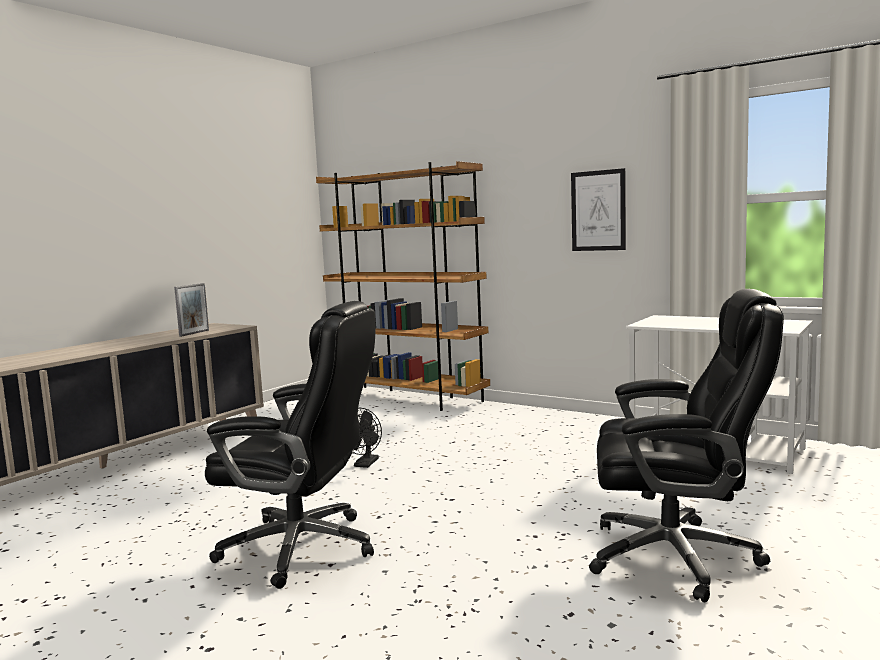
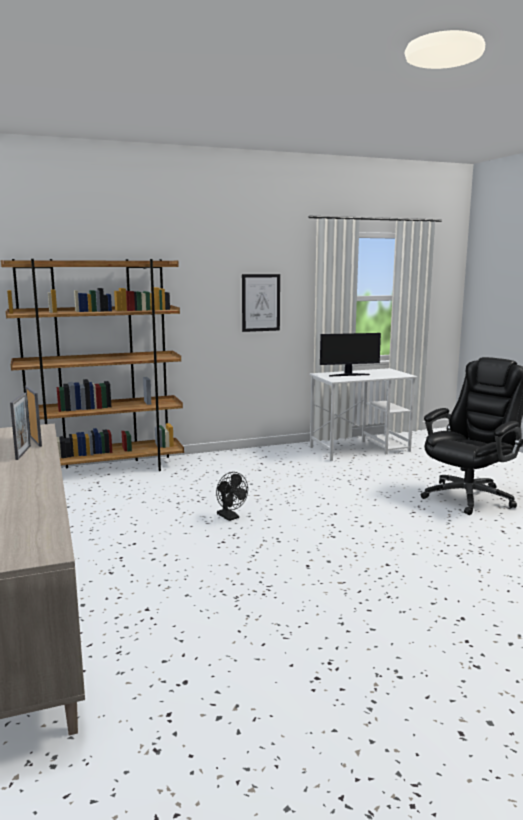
camera: 55 degrees left, 5 degrees up
(158, 338) = (23, 452): none -> picture frame
(303, 547) = (351, 566): black office chair -> none
(693, 321) = (348, 375): none -> monitor

